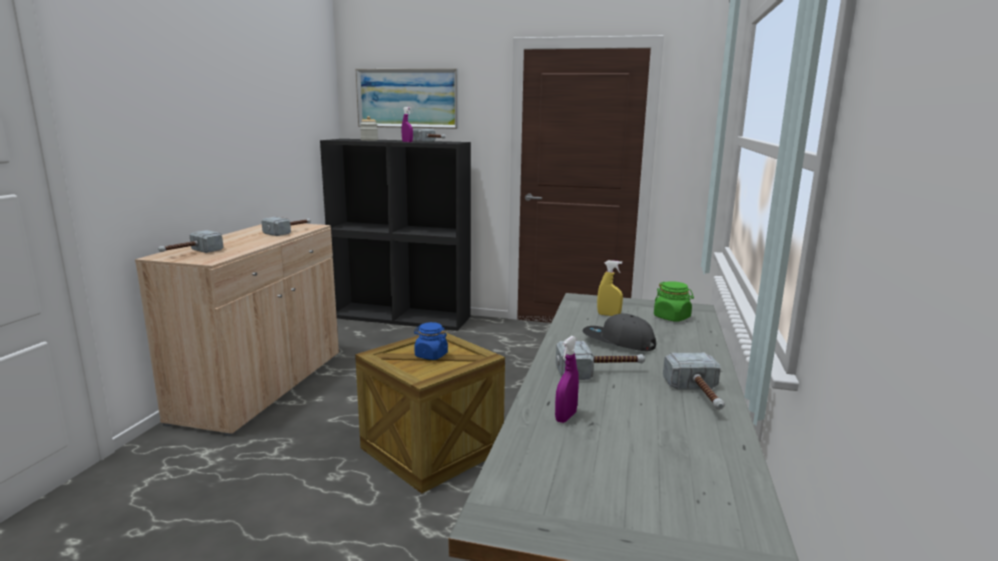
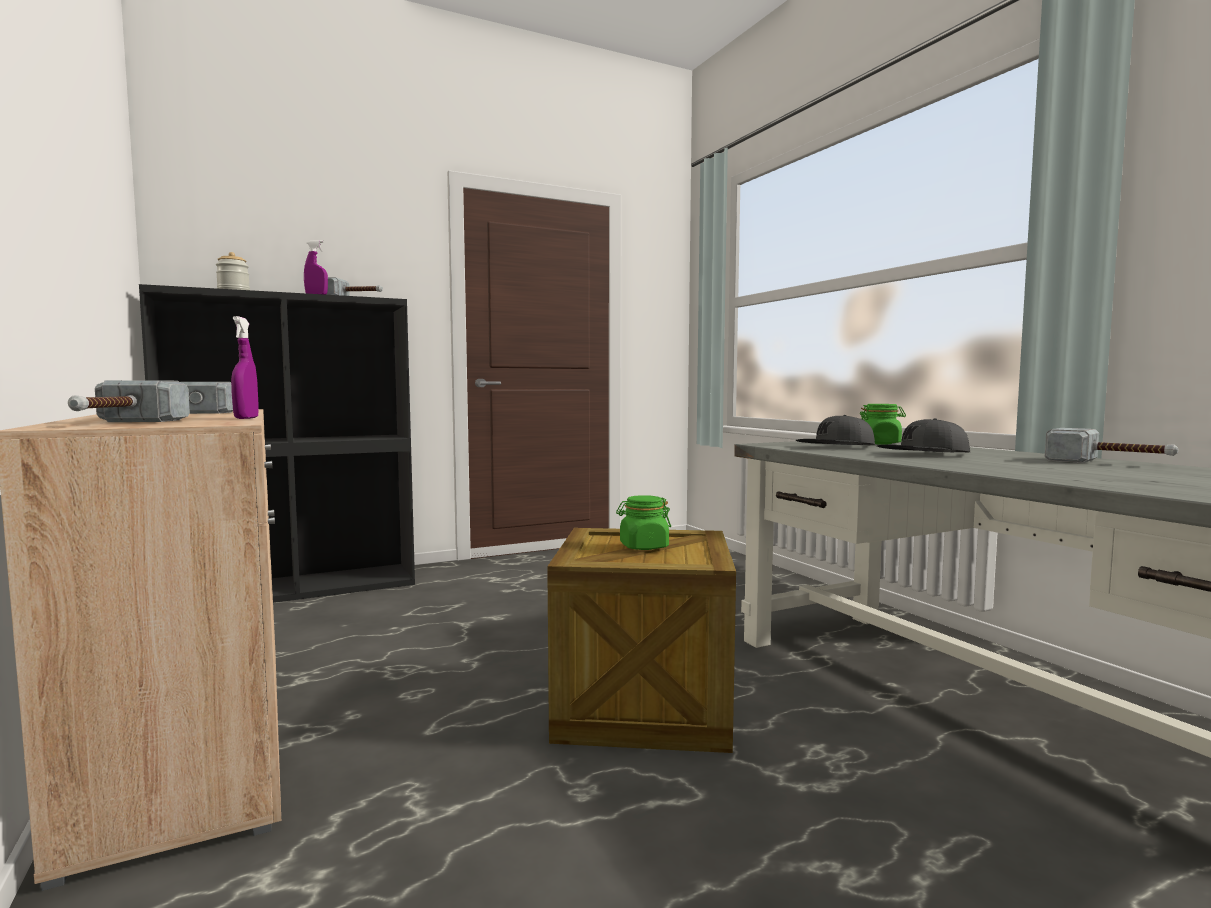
camera: 40 degrees left, 10 degrees down
(407, 98) = (282, 237): picture -> none
(431, 355) = (643, 547): blue jar -> green jar
(566, 417) = (1128, 482): purple spray bottle -> purple spray bottle (246, 418)
(600, 372) = (1003, 464): hammer -> none
(608, 315) = (836, 447): yellow spray bottle -> grey cap

